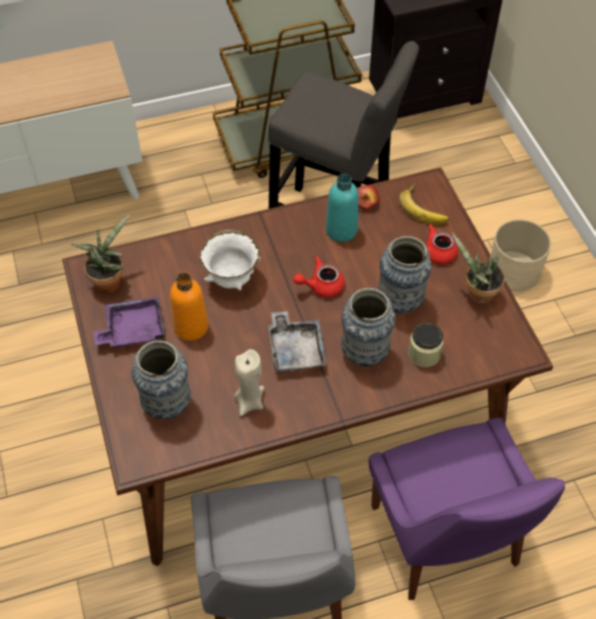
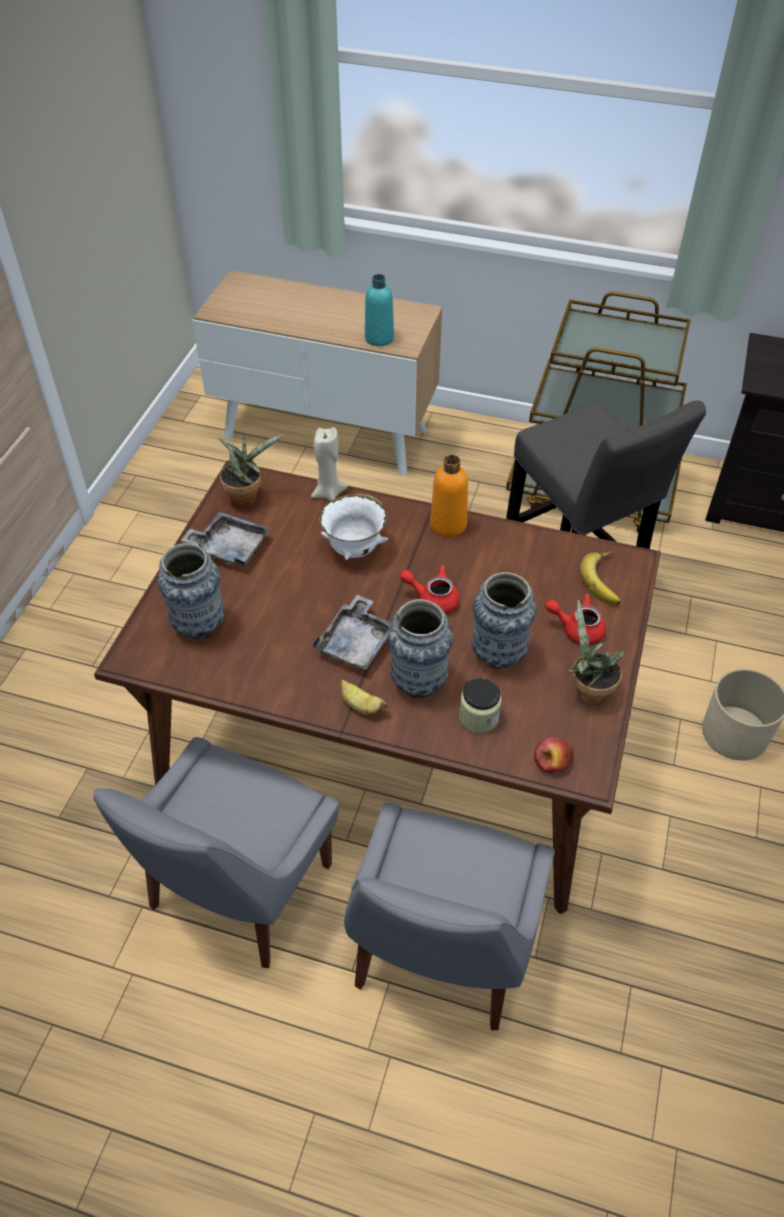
camera: 35 degrees right, 5 degrees down
(133, 329) = (229, 547): purple tray -> grey tray
(191, 327) = (280, 572): orange bottle -> orange bottle (448, 524)
(249, 402) = (272, 664): beige candle -> beige candle (328, 493)
(340, 394) = (361, 706): none -> banana
(341, 230) = (499, 559): turquoise bottle -> turquoise bottle (379, 338)
(366, 202) = (548, 546): apple -> apple (553, 760)
(446, 540) = (440, 955): purple chair -> grey chair

